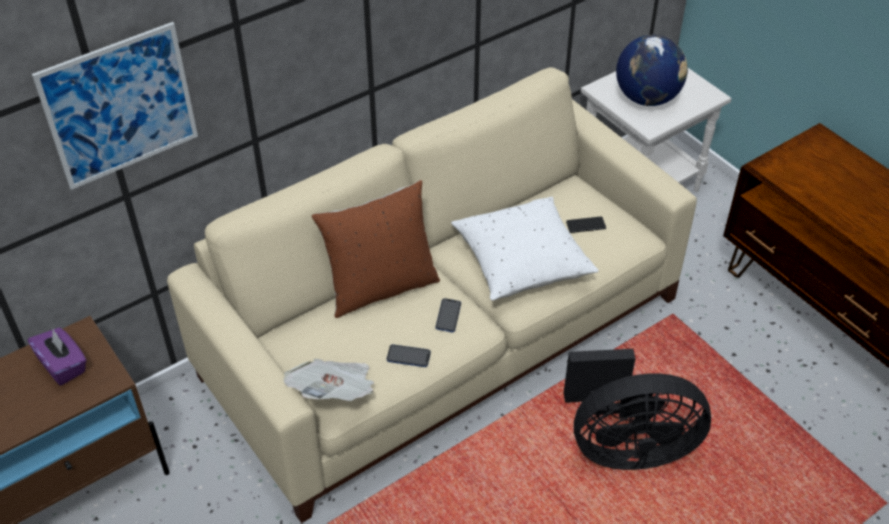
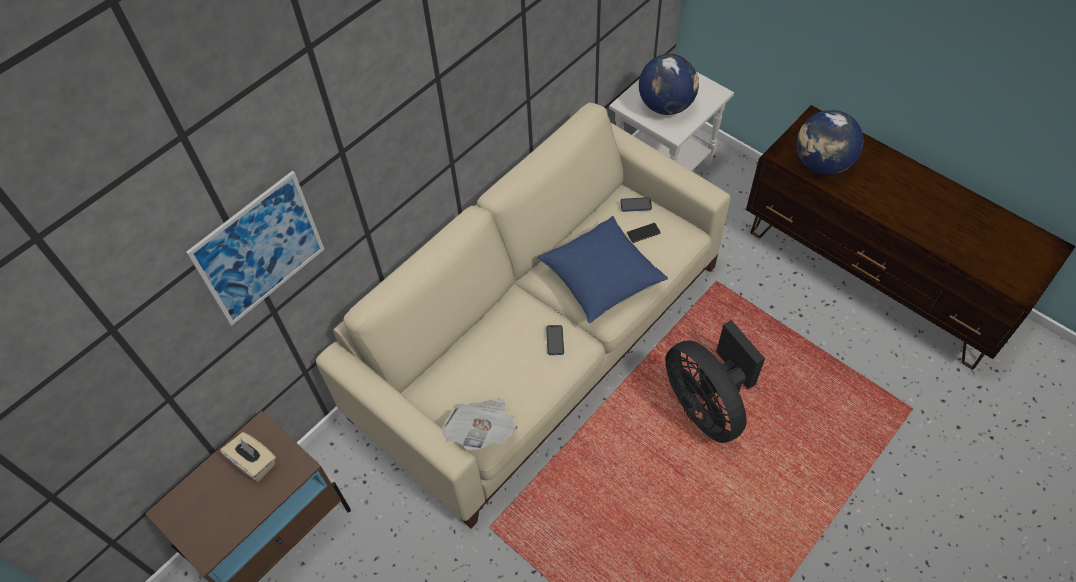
camera: 10 degrees left, 10 degrees up
(63, 365) = (254, 462): purple tissue box -> beige tissue box
(380, 287) = (491, 324): brown pillow -> none
(408, 356) = (533, 384): phone -> phone (636, 205)
(522, 263) = (601, 279): white pillow -> blue pillow
(625, 446) = (707, 405): black fan -> black fan turned 75 degrees clockwise
(817, 184) = (822, 164): none -> globe

